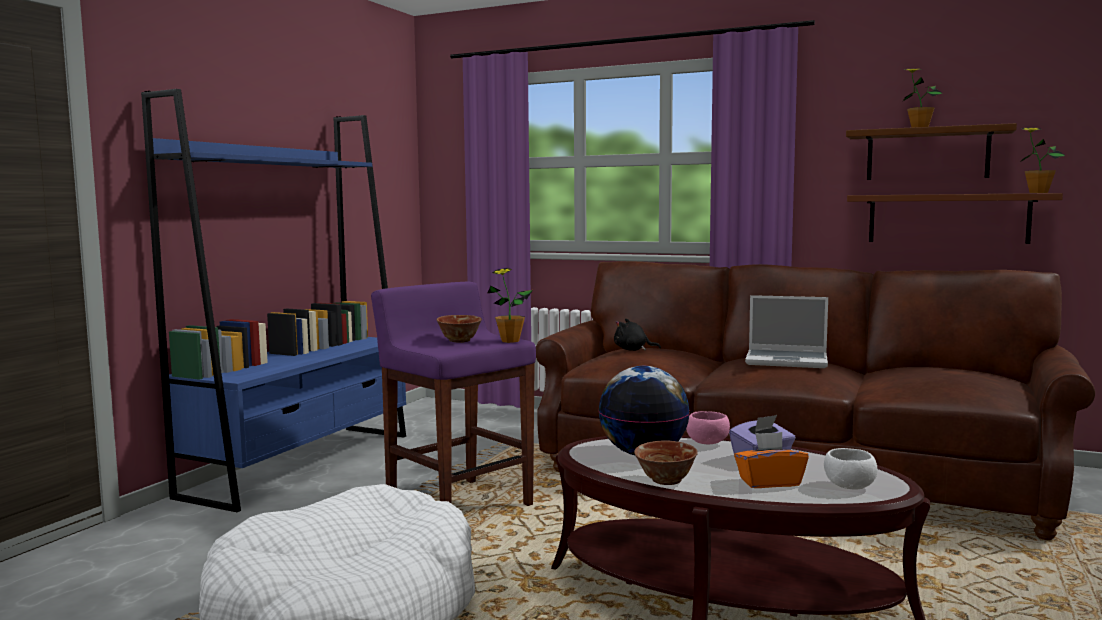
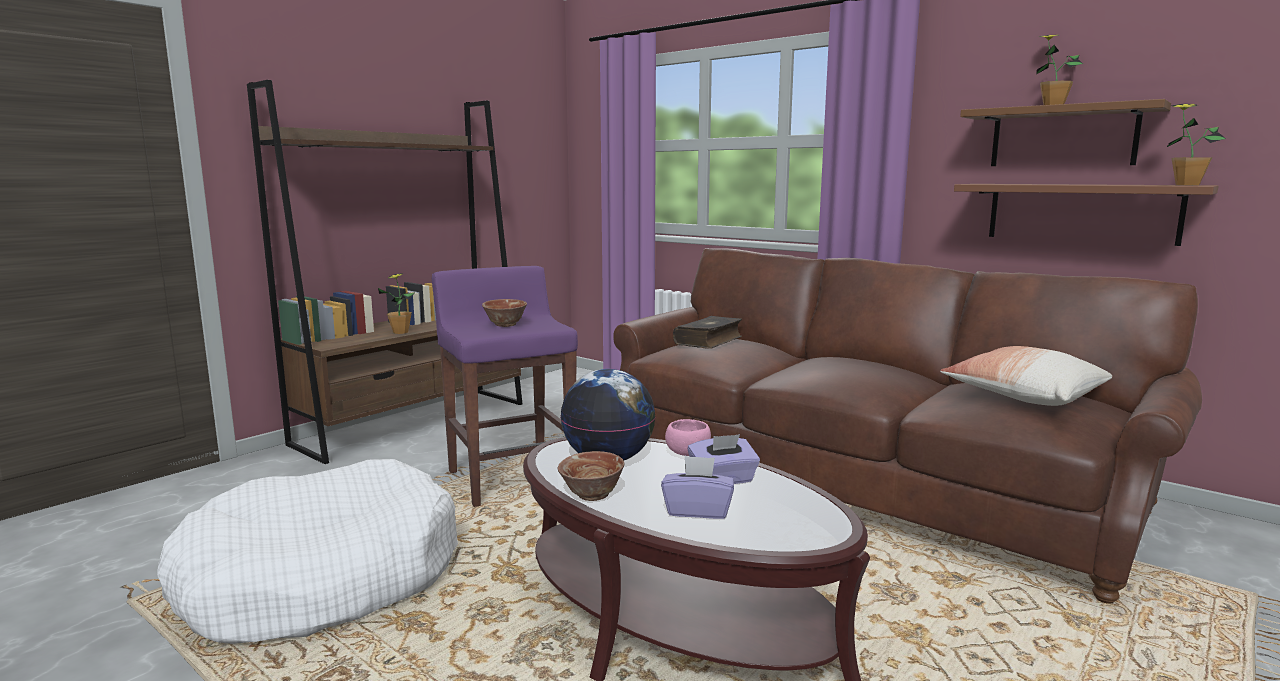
camera: 15 degrees right, 5 degrees up
(302, 464) = (414, 423): blue bookcase -> brown bookcase
(510, 341) = (551, 328): potted plant -> potted plant (400, 332)
(633, 350) = (709, 341): black plush toy -> book
(769, 482) = (697, 510): orange tissue box -> purple tissue box
(787, 361) = (854, 365): laptop -> none
(848, 486) = (778, 526): white bowl -> none
(947, 374) = (1023, 396): none -> pillow

